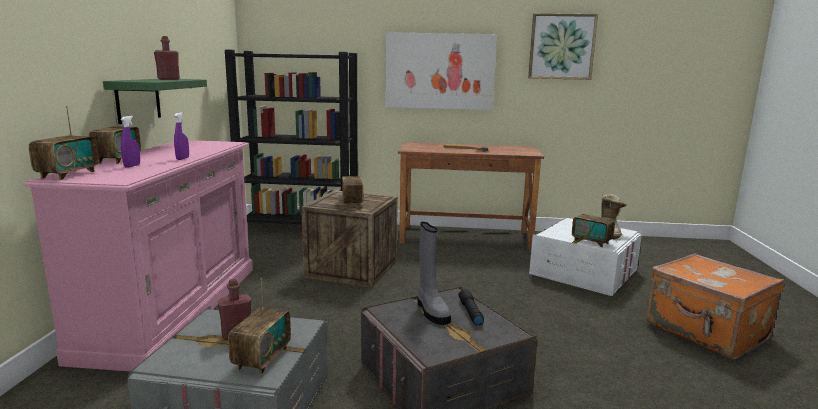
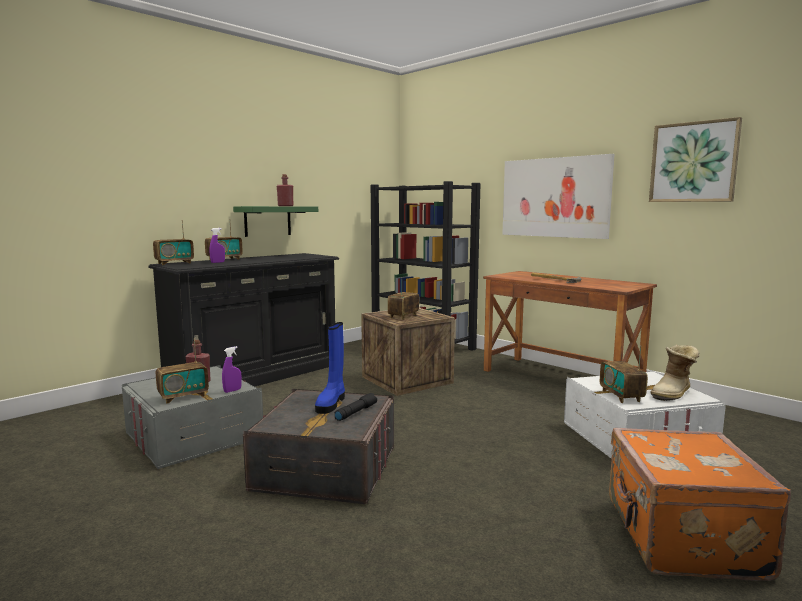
camera: 40 degrees right, 5 degrees down
(174, 308) = (256, 375): pink cabinet -> black cabinet
(182, 158) = (258, 261): purple spray bottle -> purple spray bottle (232, 390)
(431, 311) = (331, 403): grey boot -> blue boot

